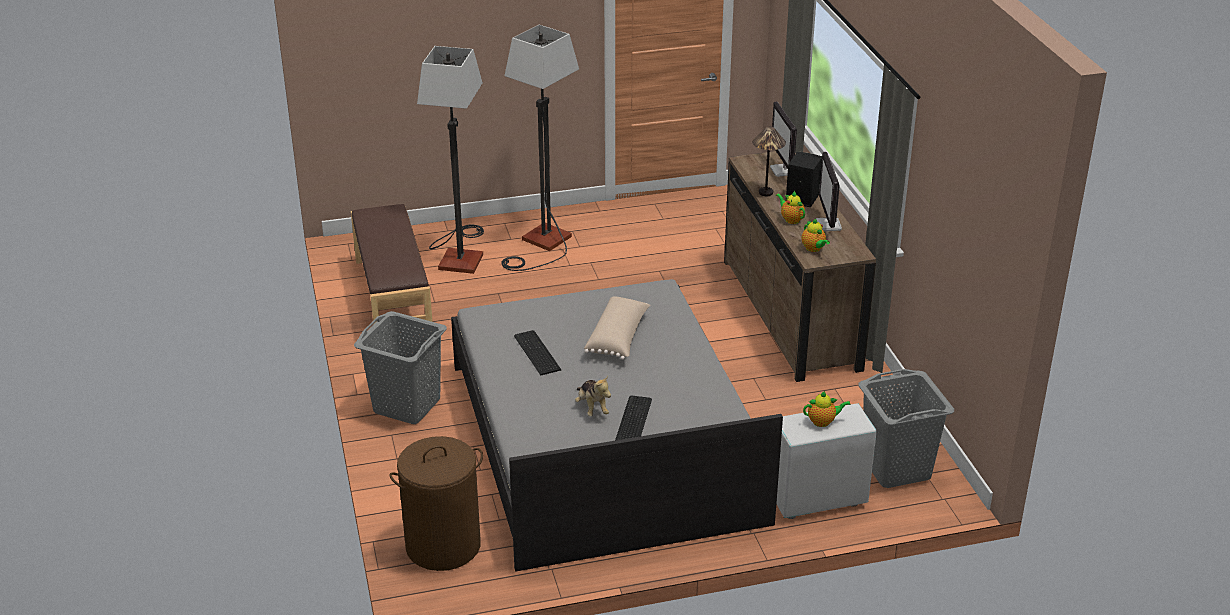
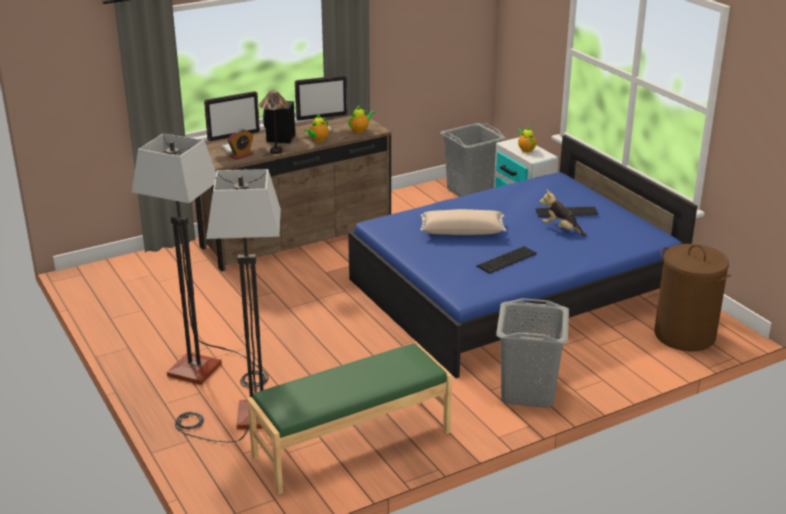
camera: 105 degrees left, 5 degrees down
(392, 300) = (353, 445): brown bench -> green bench
(592, 408) = (561, 229): plush toy -> plush toy turned 105 degrees counterclockwise
(604, 442) = (513, 290): grey bed -> blue bed
(760, 173) = (241, 155): none -> alarm clock

